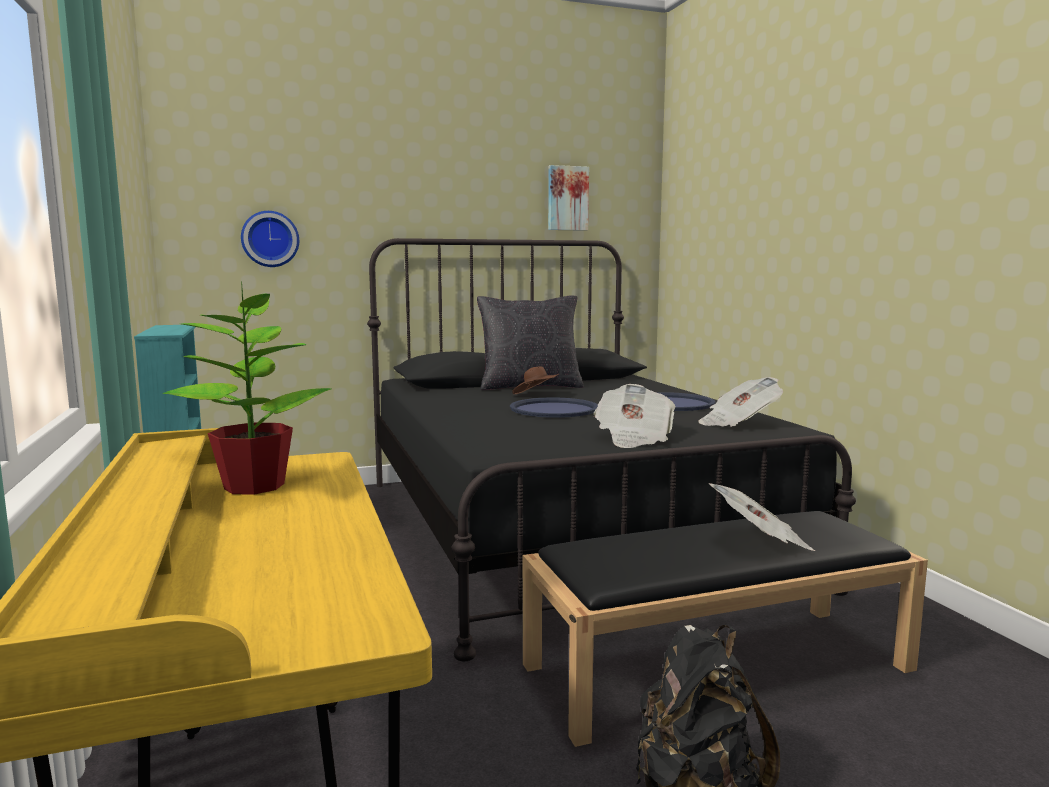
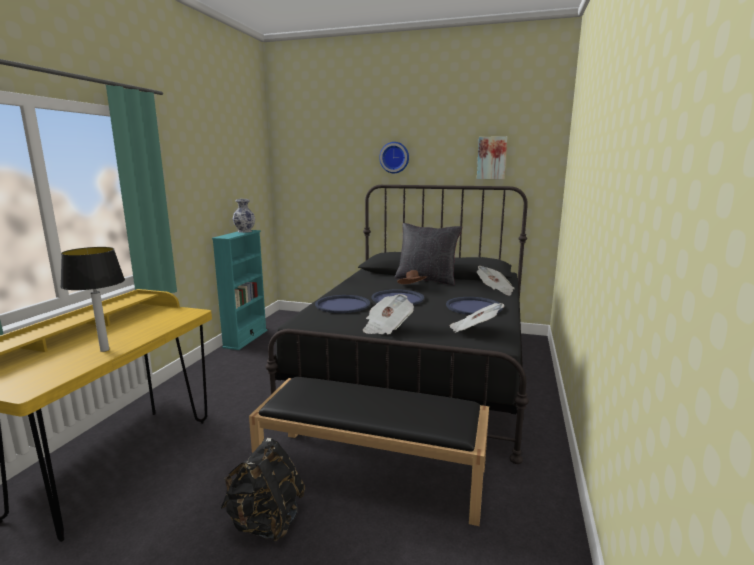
camera: 35 degrees right, 5 degrees up
(170, 326) = (244, 231): none -> vase
(254, 485) = (144, 320): potted plant -> none
(270, 239) = (319, 184): wall clock -> wall clock (394, 157)
(321, 536) = (104, 350): none -> table lamp
(496, 426) = (342, 305): none -> blue tray
(760, 542) = (389, 409): newspaper -> newspaper (495, 290)

